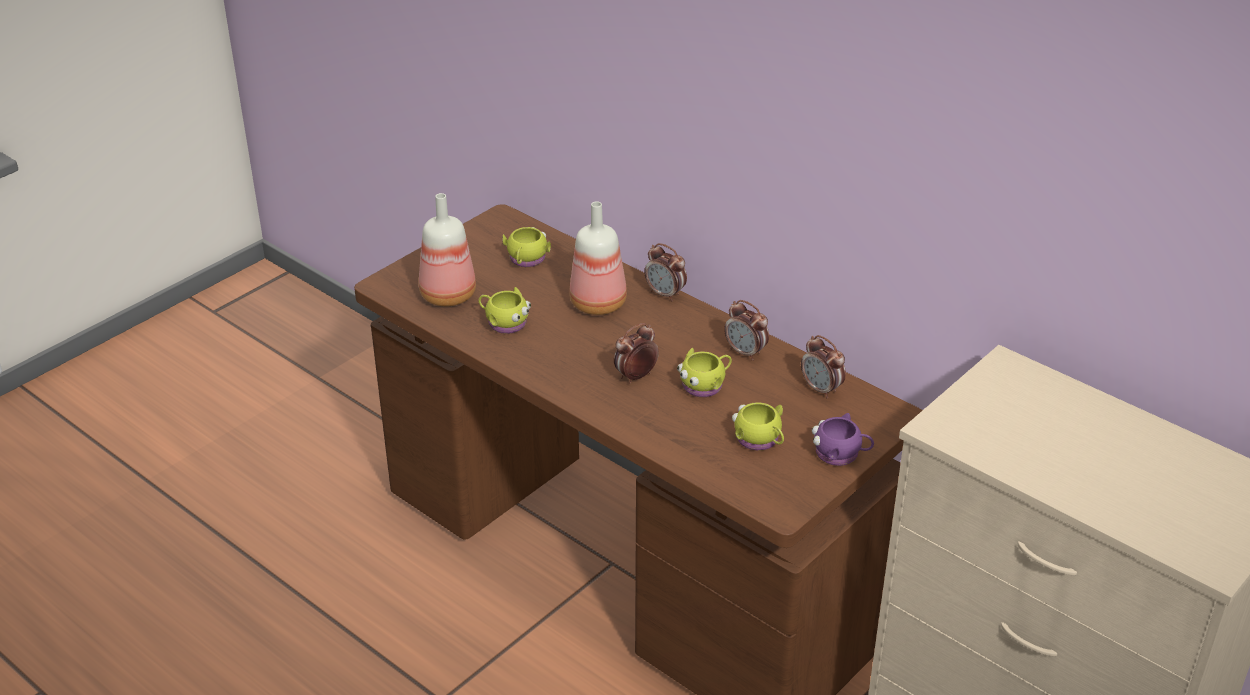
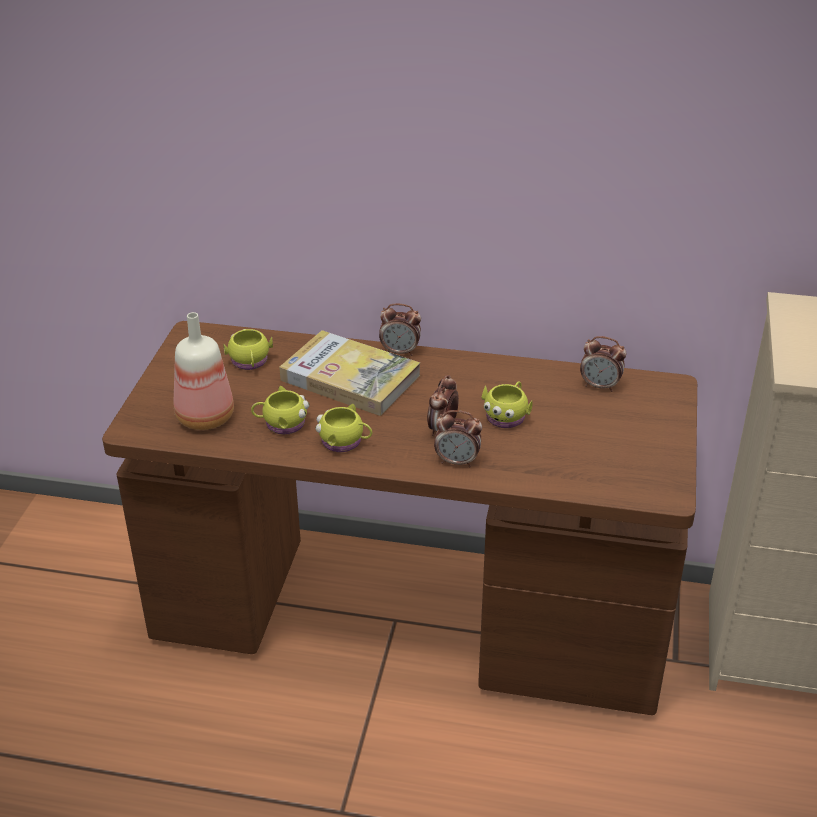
camera: 30 degrees left, 0 degrees up
(598, 302) = (350, 378): bottle -> book
(745, 352) = (513, 377): alarm clock -> alarm clock (457, 461)
(760, 440) = (595, 445): yellow mug -> yellow mug (345, 442)
(840, 454) = (666, 432): purple mug -> none

